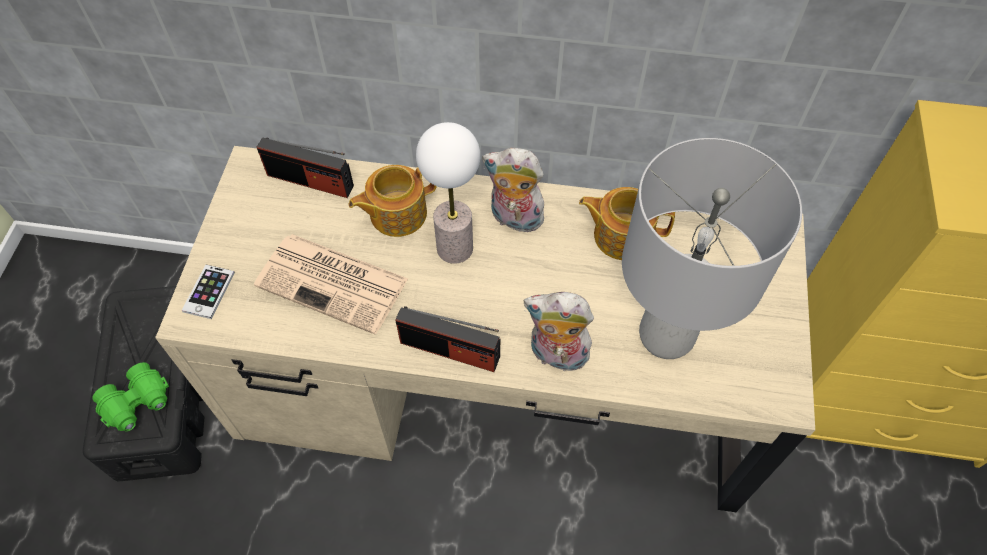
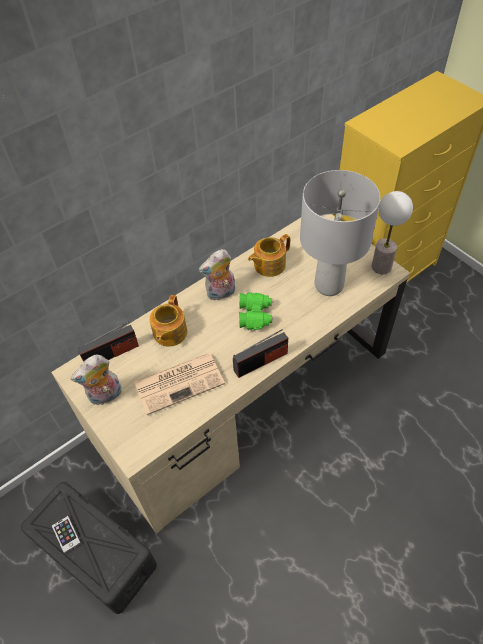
camera: 45 degrees left, 5 degrees down
(138, 403) = (106, 553): green binoculars -> green binoculars (255, 315)
(209, 292) = (127, 437): phone -> phone (66, 534)
(455, 248) = (212, 324): table lamp -> table lamp (381, 266)
(556, 355) = (301, 327): plush toy -> plush toy (105, 396)

